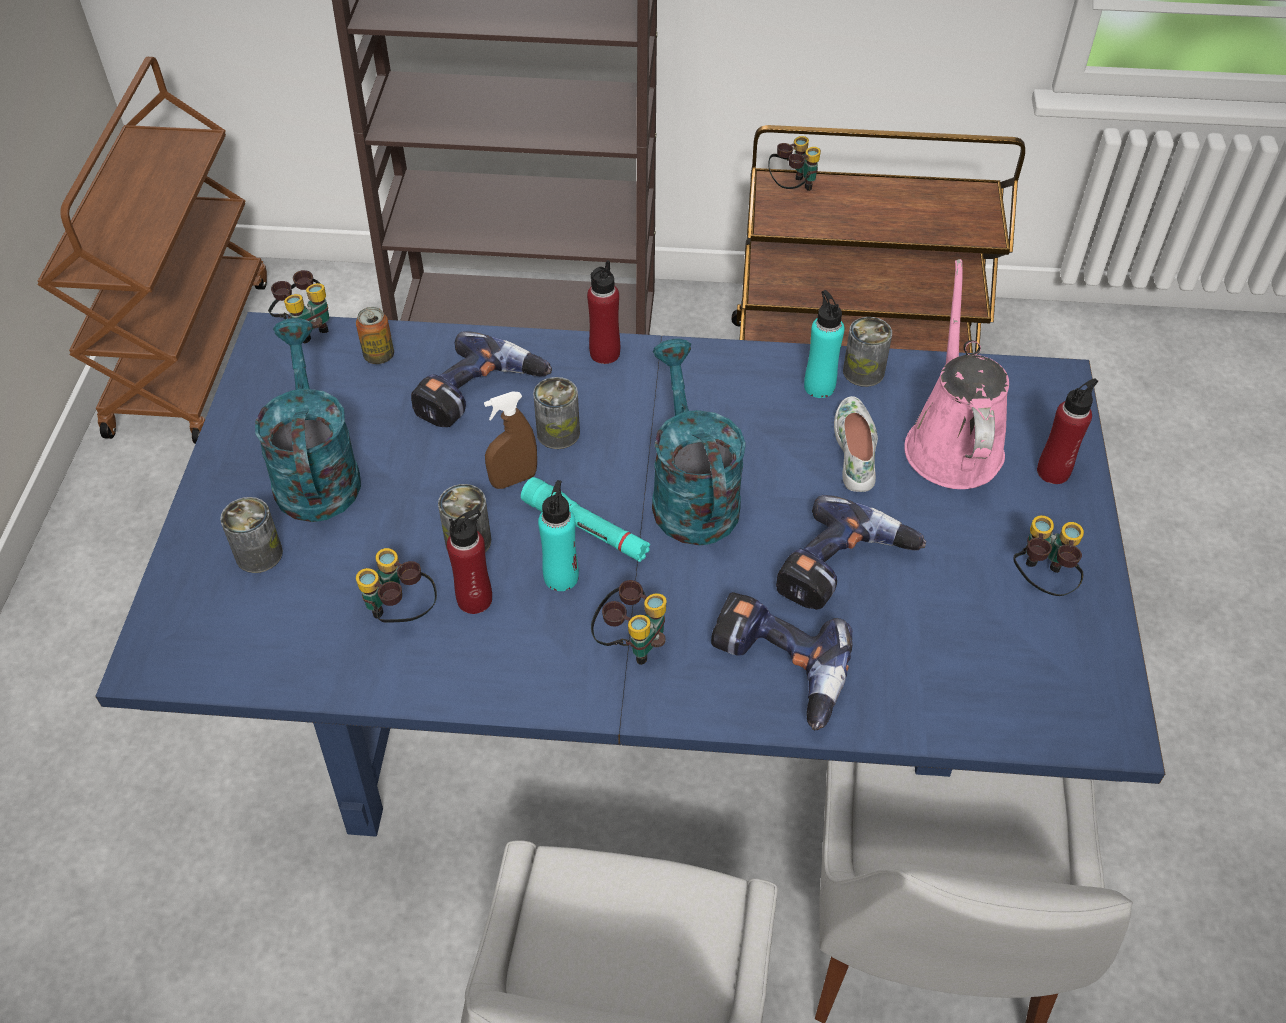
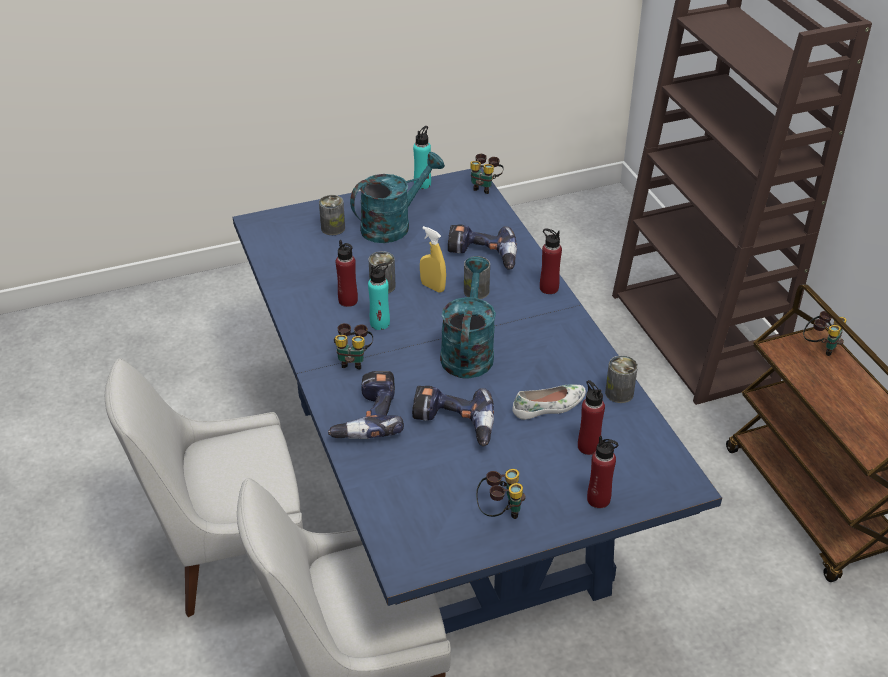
camera: 65 degrees right, 10 degrees down
(189, 354) = (554, 221): brown cart -> none
(379, 356) = (484, 215): can -> none
(401, 615) = (324, 281): binoculars -> none
(513, 480) = (432, 287): brown spray bottle -> yellow spray bottle
(586, 529) = (417, 321): turquoise flashlight -> none
(690, 493) = (468, 351): turquoise watering can -> turquoise watering can turned 45 degrees counterclockwise
(819, 386) = (590, 378): turquoise bottle -> turquoise bottle (422, 184)
(952, 442) = (588, 446): pink watering can -> red bottle

